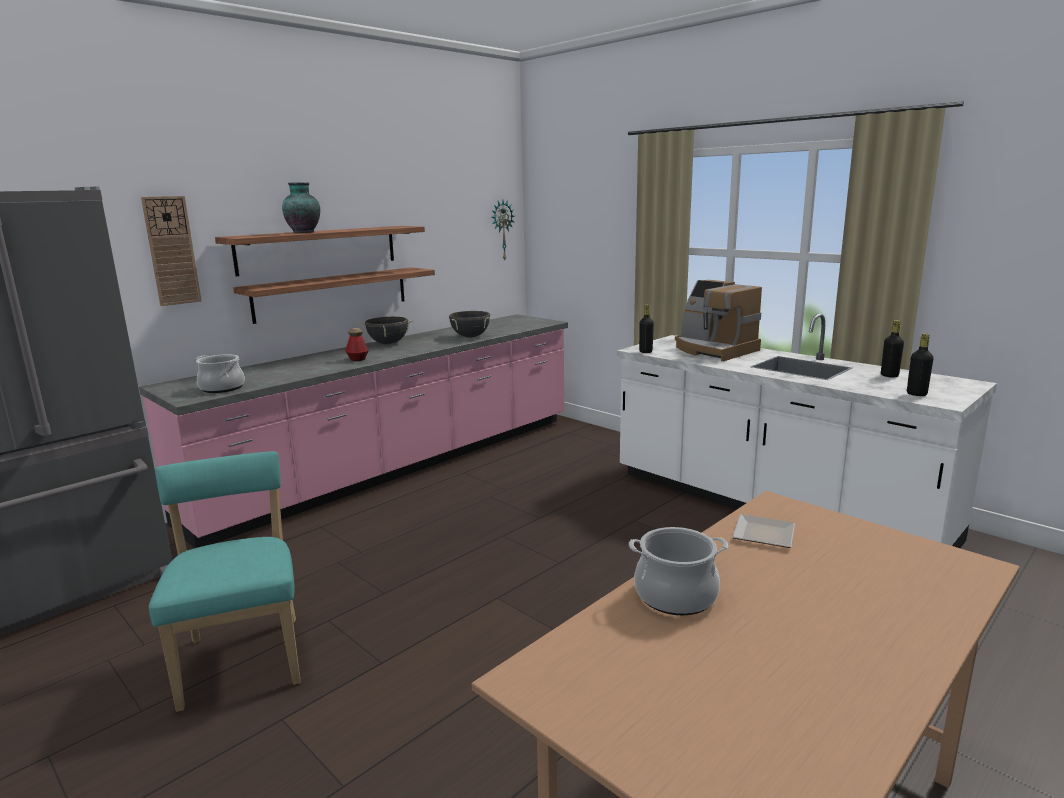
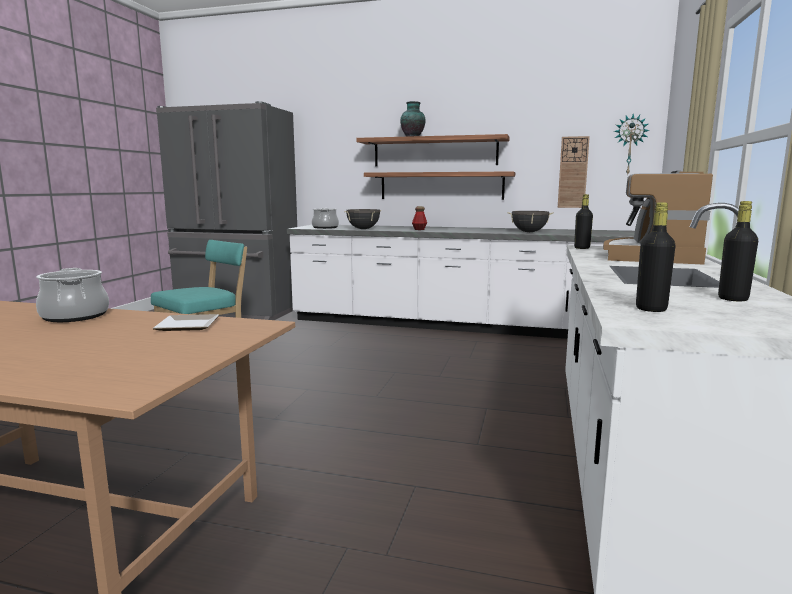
camera: 60 degrees right, 5 degrees down
(171, 251) = (341, 147): wall clock -> wall clock (573, 172)
(388, 343) = (469, 228): black cooking pot -> black cooking pot (363, 229)
(399, 466) = (456, 326): pink counter -> white counter

